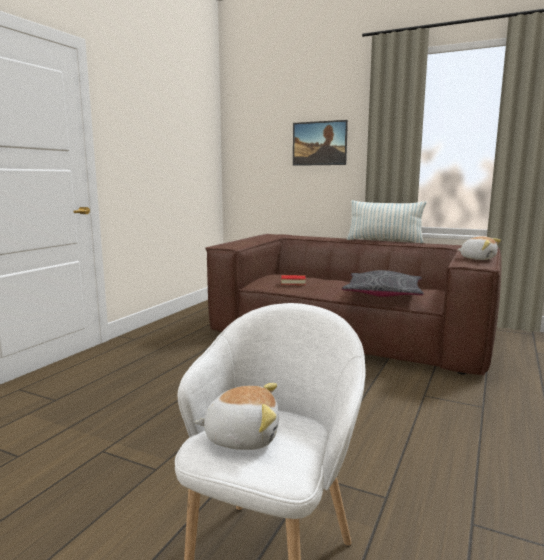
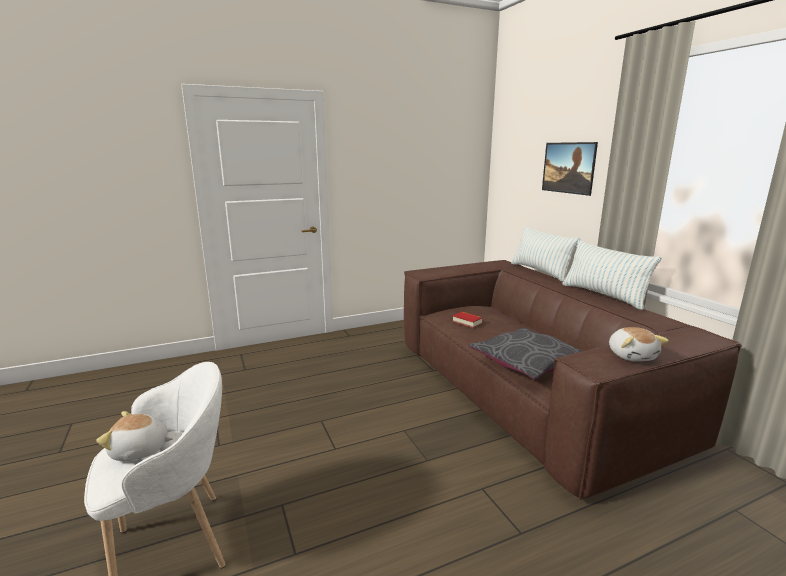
camera: 40 degrees right, 5 degrees up
(242, 437) = (140, 450): plush toy -> plush toy turned 135 degrees clockwise
(311, 236) = (540, 271): none -> pillow

